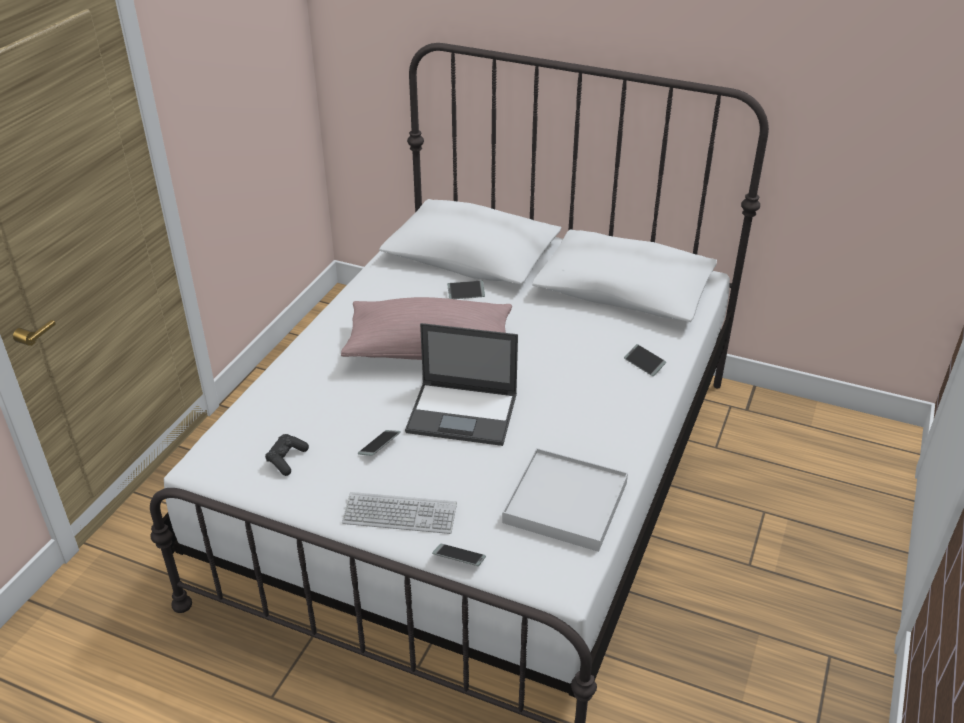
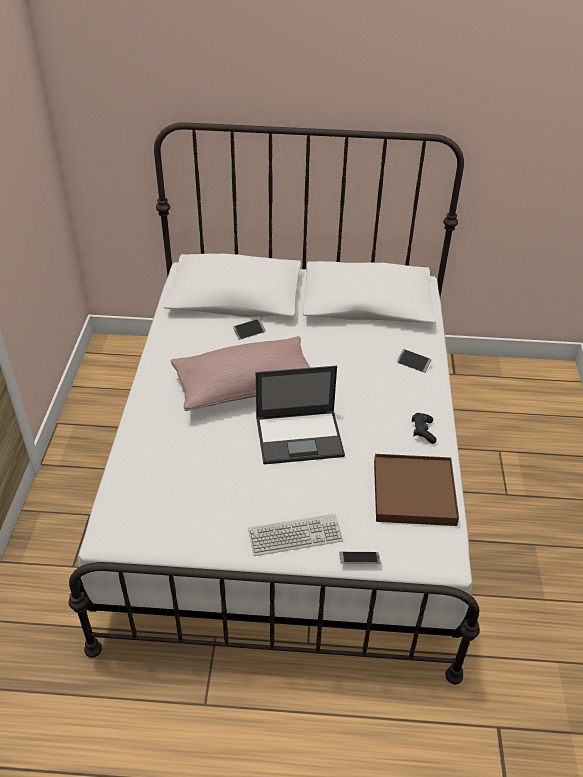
camera: 20 degrees left, 5 degrees up
(286, 460) = (179, 512): black game controller -> black game controller (422, 432)
(379, 446) = (248, 481): phone -> none
(565, 503) = (414, 492): white tray -> brown tray

